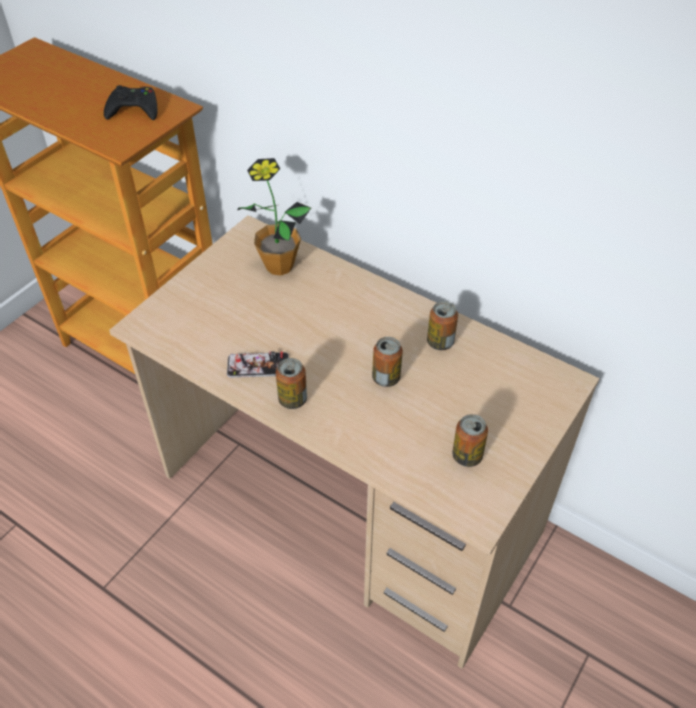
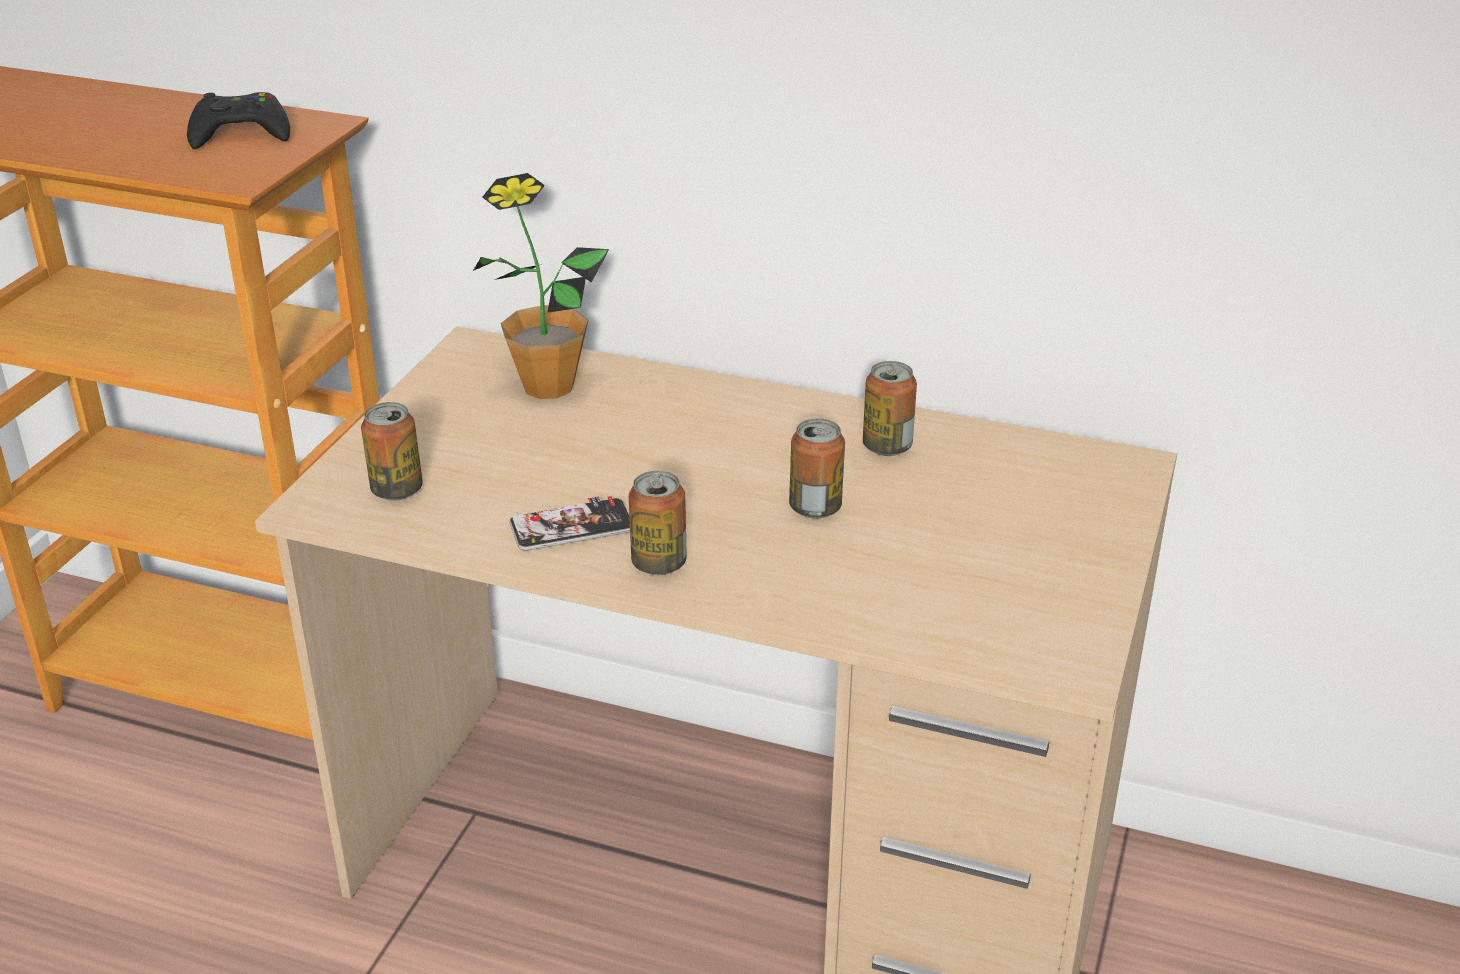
camera: 15 degrees left, 15 degrees down
(467, 456) = (1008, 588): can -> can (396, 490)

